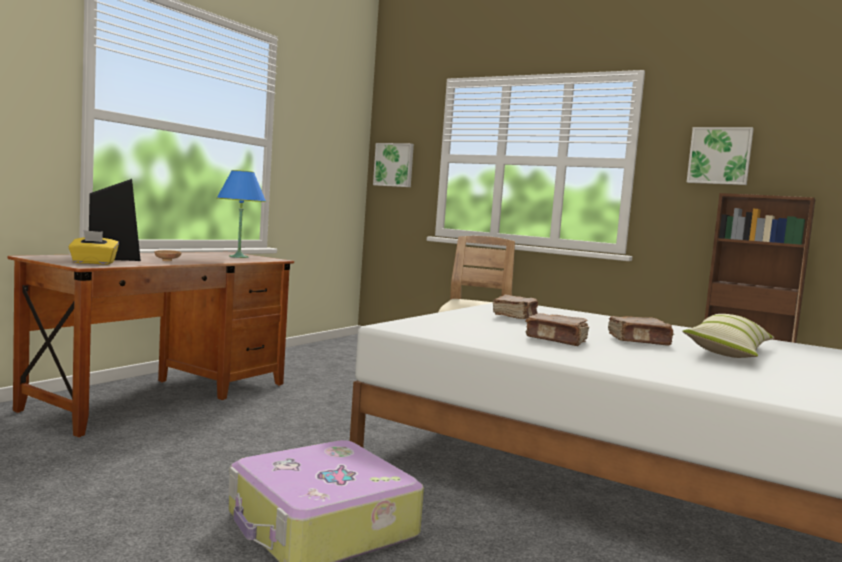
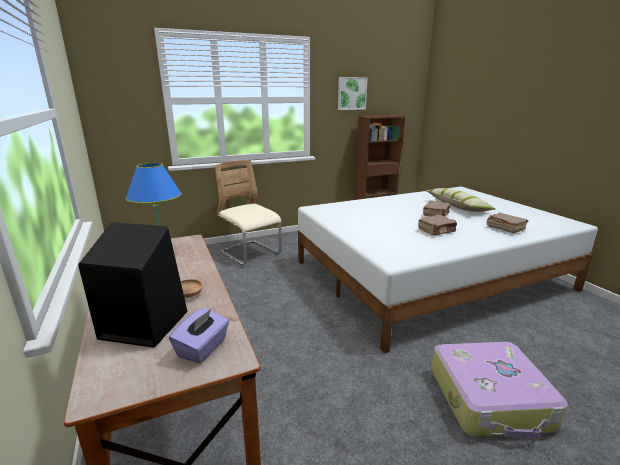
camera: 55 degrees left, 15 degrees up
(93, 263) = (203, 348): yellow tissue box -> purple tissue box
(394, 165) = (113, 109): picture -> none
(515, 316) = (362, 220): brown book -> brown book (505, 228)

